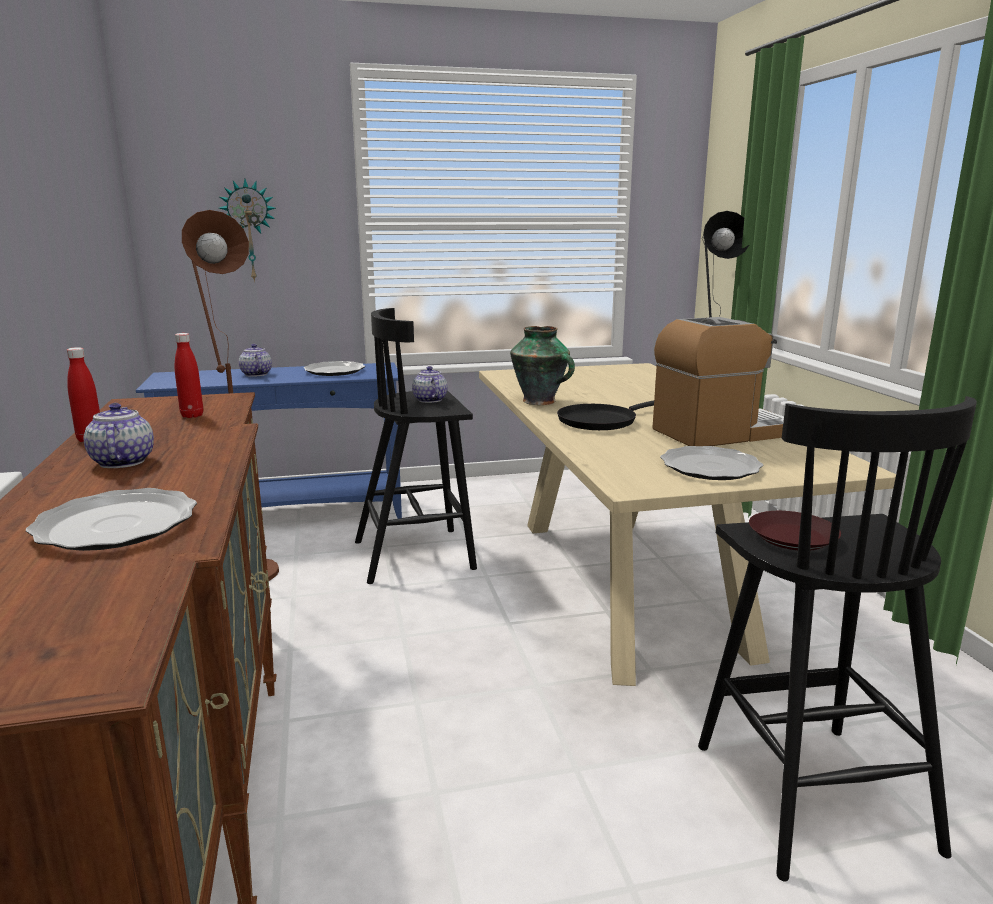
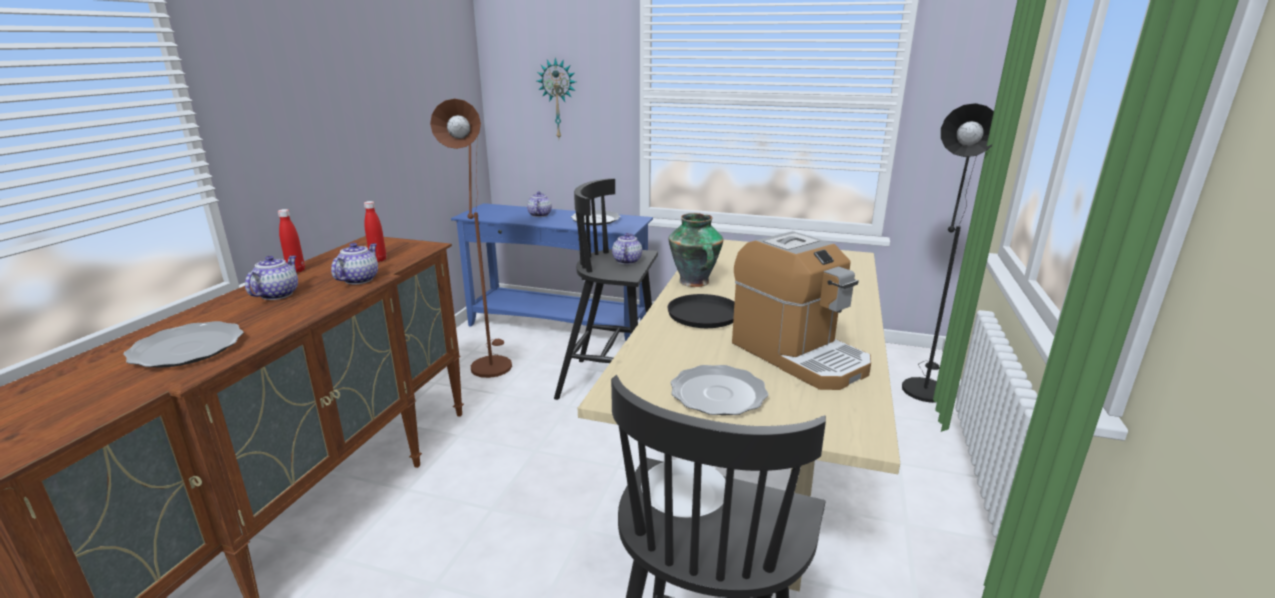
camera: 30 degrees right, 5 degrees up
(210, 433) = (359, 279): none -> teapot
(720, 432) = (798, 355): coffee machine -> coffee machine turned 45 degrees clockwise
(791, 537) = (684, 495): brown plate -> white plate

